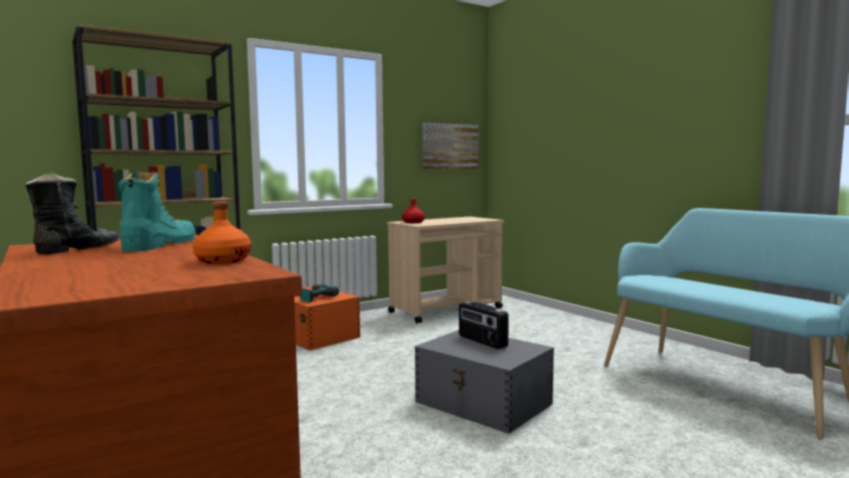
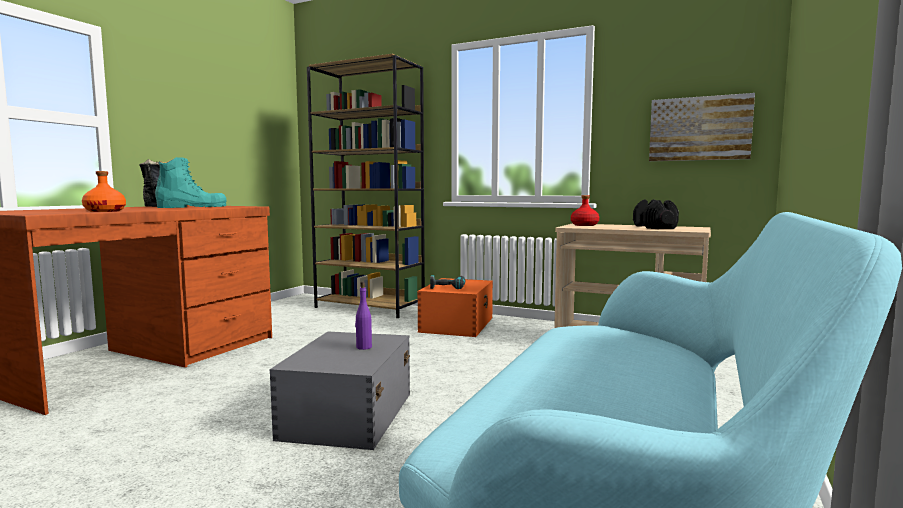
camera: 60 degrees right, 0 degrees up
(455, 219) = (654, 227): none -> black dumbbell
(482, 341) = (363, 347): radio -> purple bottle

